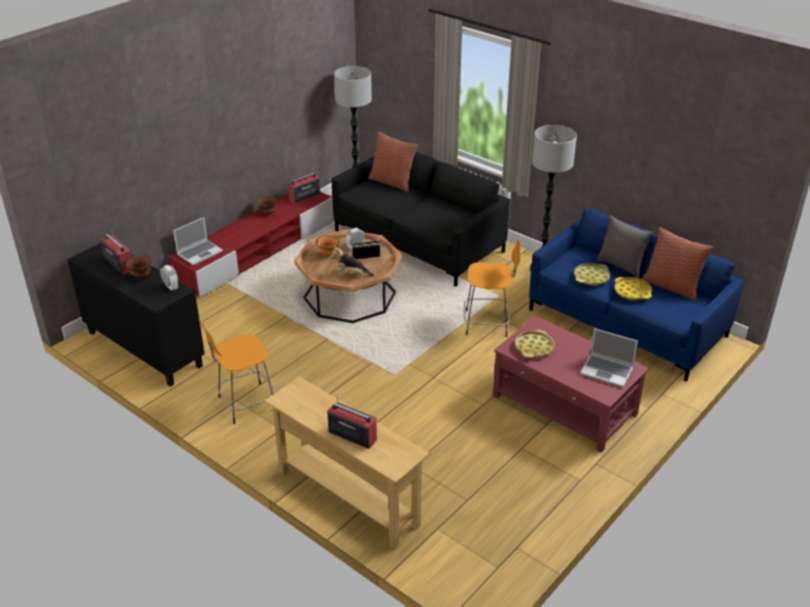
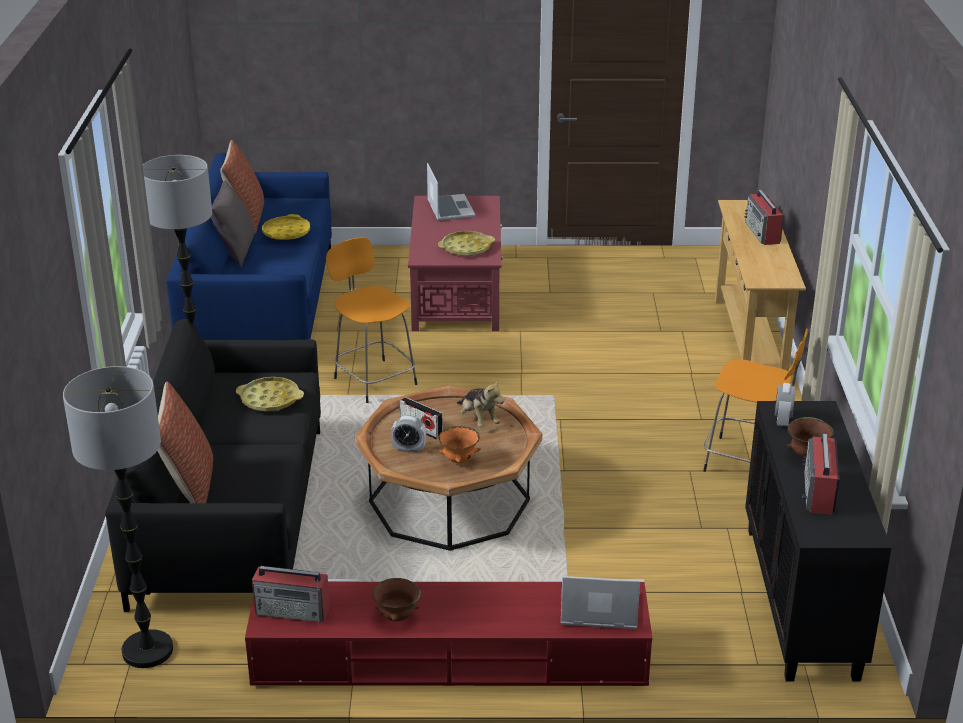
camera: 130 degrees left, 5 degrees down
(591, 277) = (285, 259): yellow tray -> yellow tray (270, 399)

